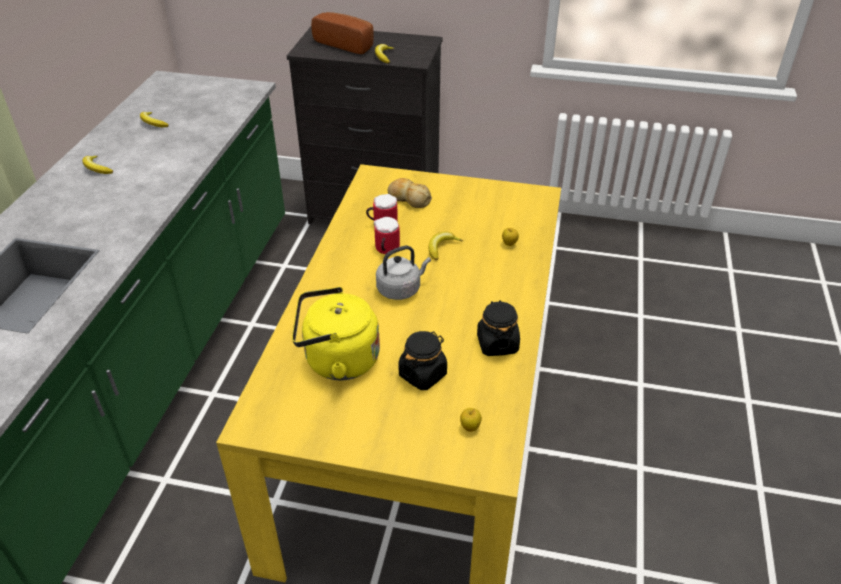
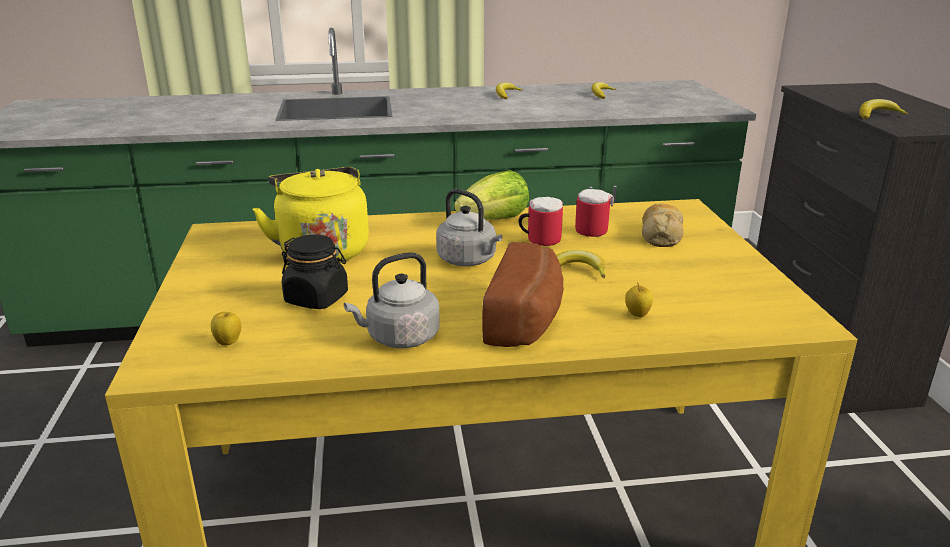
camera: 70 degrees right, 15 degrees down
(337, 260) = (495, 220): none -> lettuce
(346, 44) = (867, 98): bread -> bread (527, 318)
(497, 344) = (399, 338): black jar -> grey kettle

